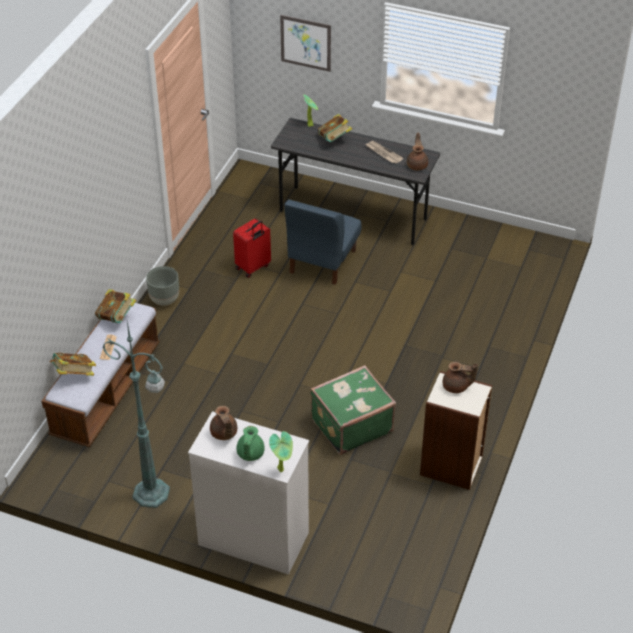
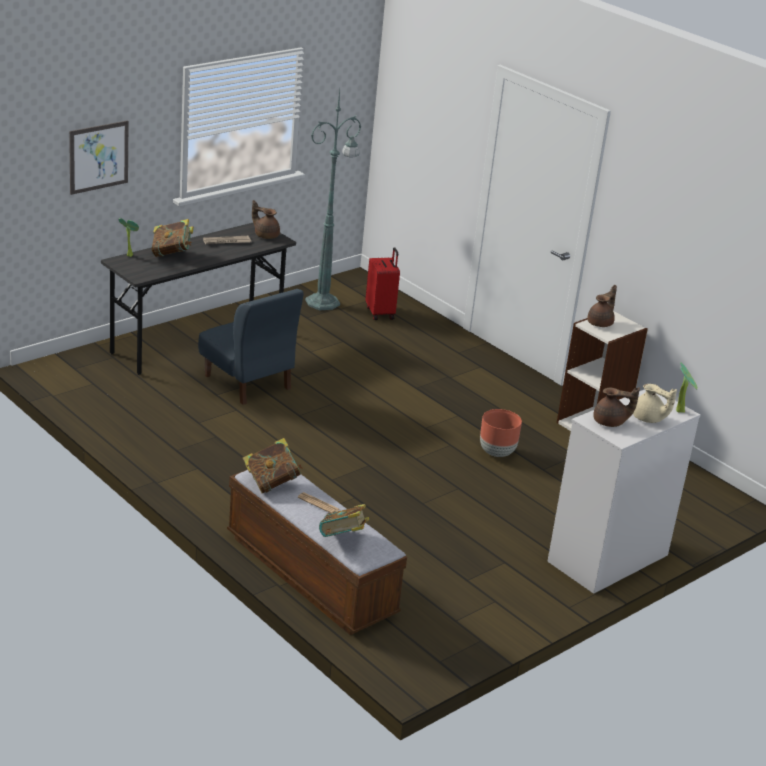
camera: 65 degrees left, 15 degrees down
(153, 494) = (499, 597): green floor lamp -> green floor lamp (324, 302)
(165, 300) = (199, 489): grey planter -> none
(250, 454) = (648, 419): green teapot -> beige teapot
(253, 267) = (210, 420): red suitcase -> red suitcase (381, 313)
(350, 425) = (497, 453): green suitcase -> brown planter

